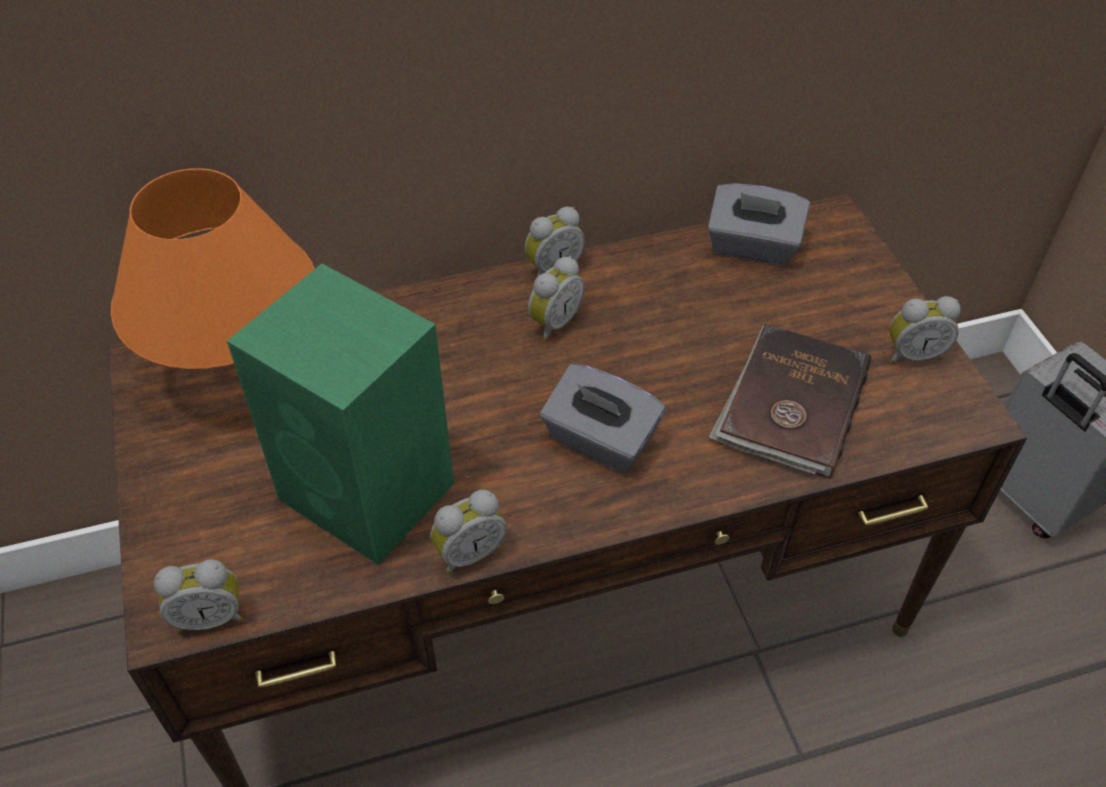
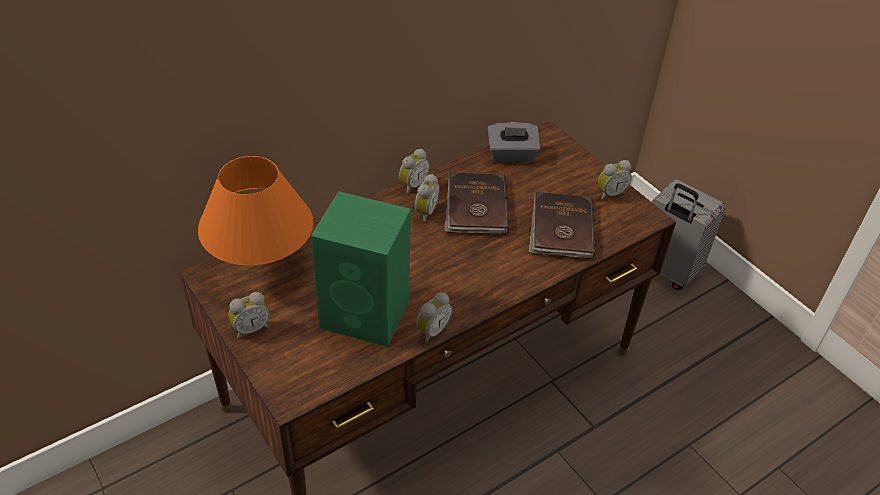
camera: 20 degrees left, 5 degrees down
(210, 616) = (311, 390): alarm clock -> alarm clock (250, 328)
(600, 441) = (474, 265): grey tissue box -> none
(648, 331) = (476, 207): none -> brown book

